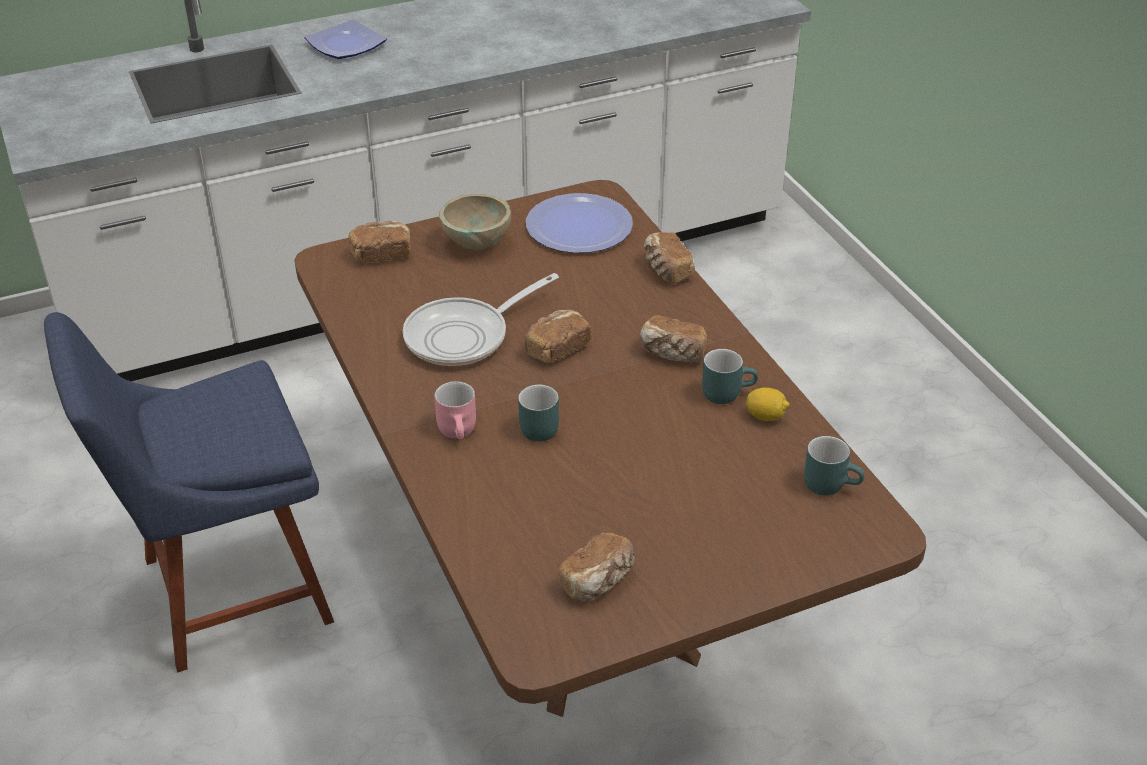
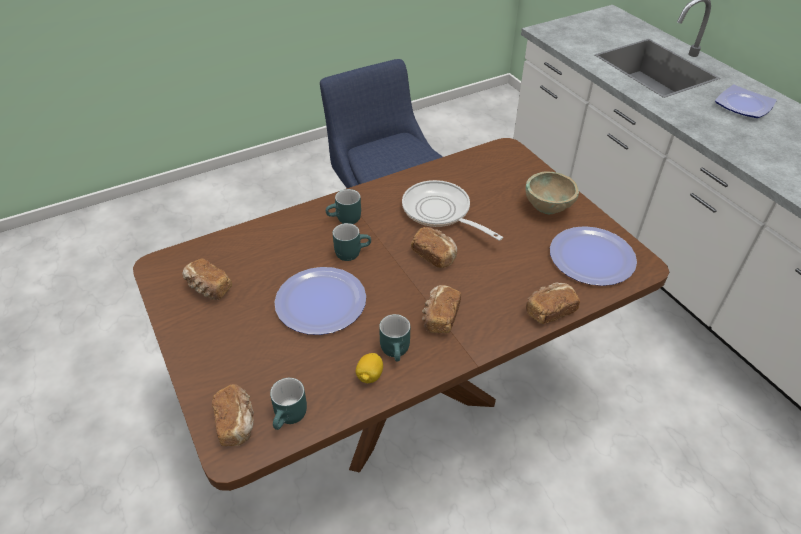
camera: 85 degrees right, 5 degrees up
(381, 254) = (520, 169): bread -> bread (237, 423)
(460, 431) = (345, 220): pink mug -> turquoise mug
(637, 458) = (320, 302): none -> plate

